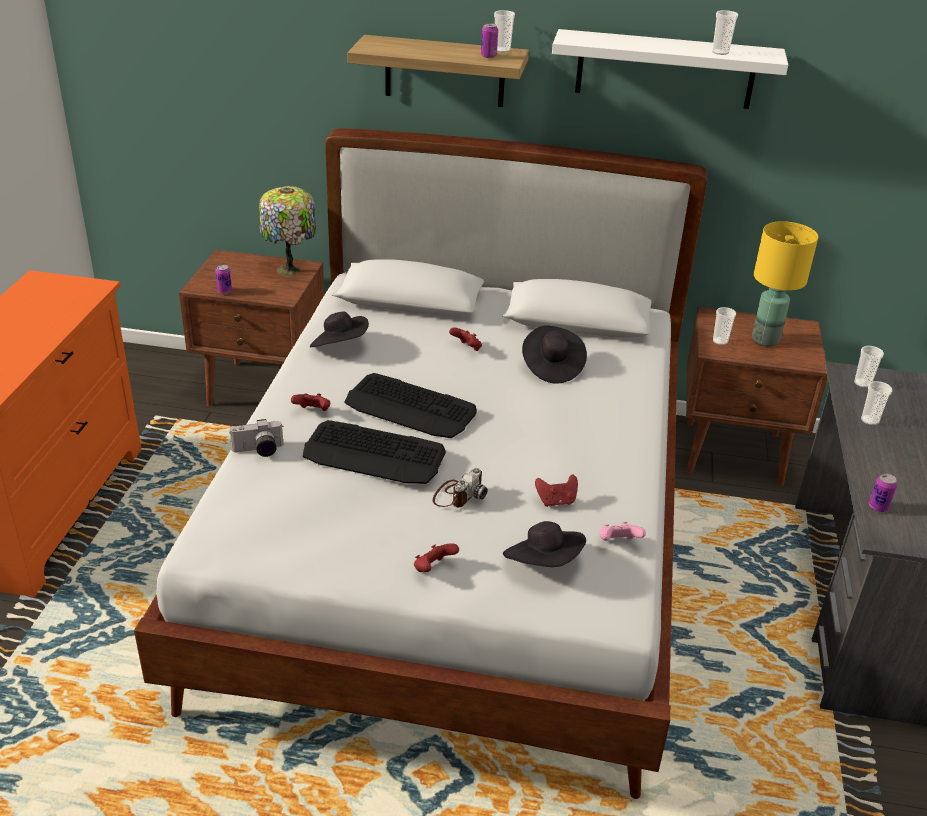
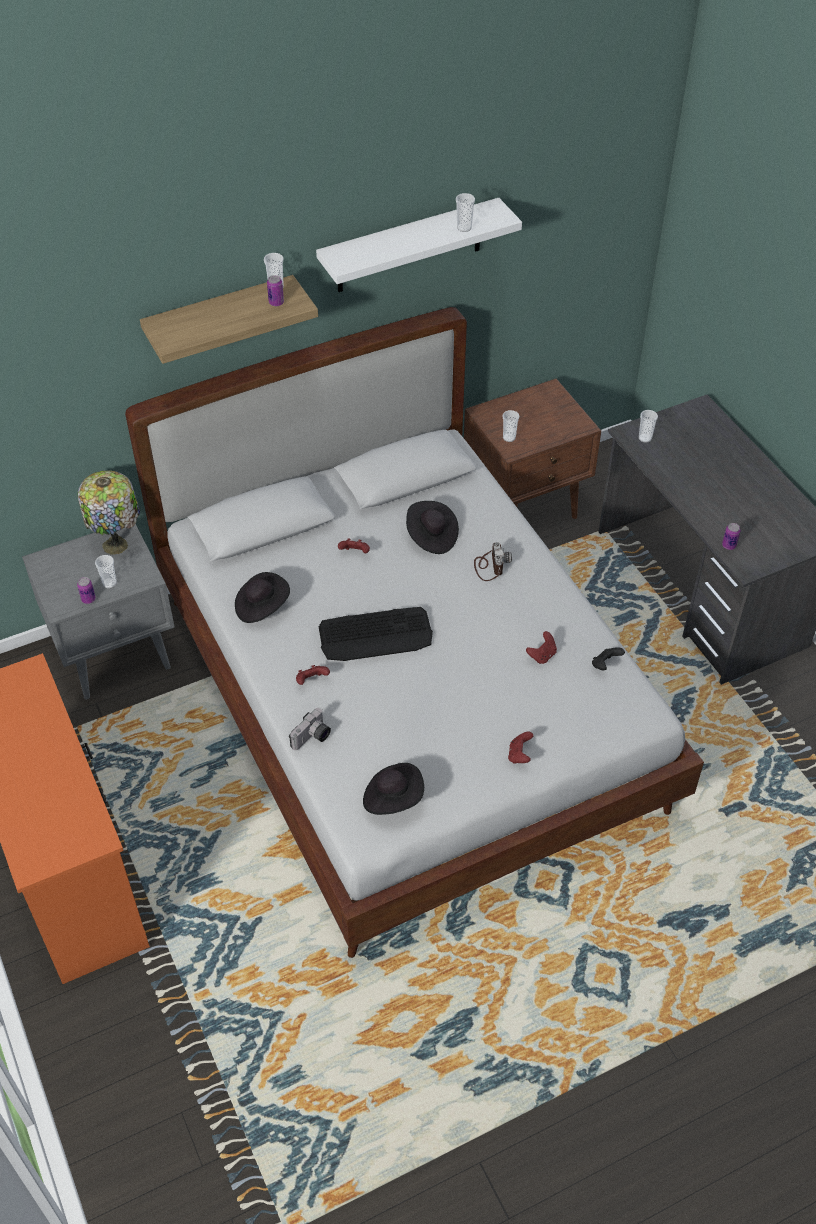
camera: 35 degrees left, 15 degrees up
(264, 389) = (117, 654): brown nightstand -> grey nightstand
(374, 454) = (396, 691): keyboard -> none
(458, 495) = (478, 689): camera -> camera (490, 566)
(544, 563) = (577, 708): black hat -> black hat (393, 798)
(618, 543) = (605, 665): pink game controller -> black game controller
(765, 340) = (537, 419): yellow table lamp -> none
(870, 420) = (673, 471): cup -> cup (109, 583)

